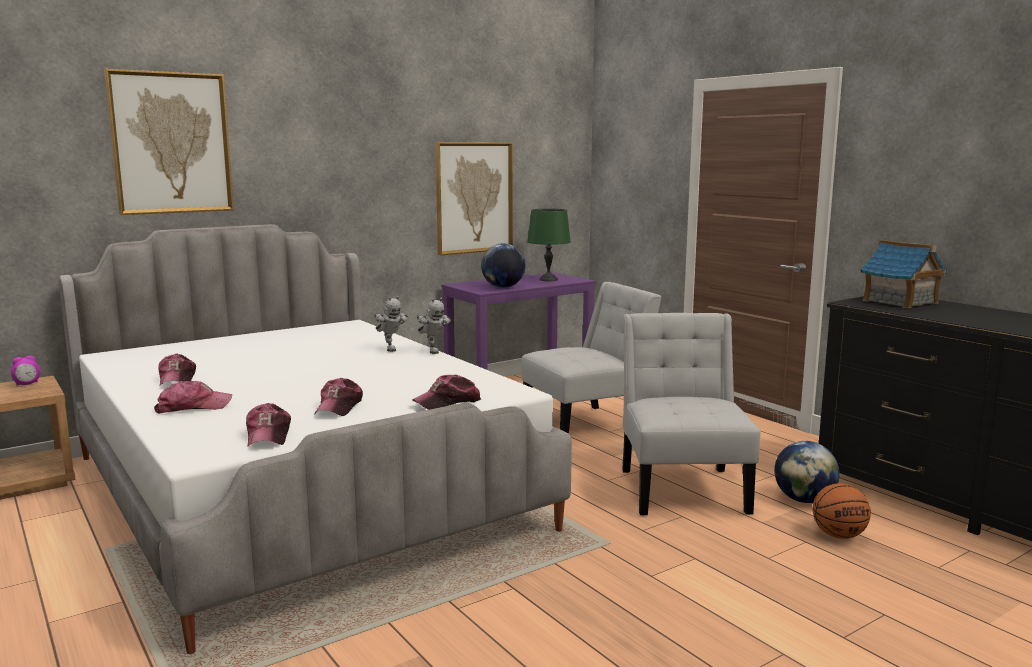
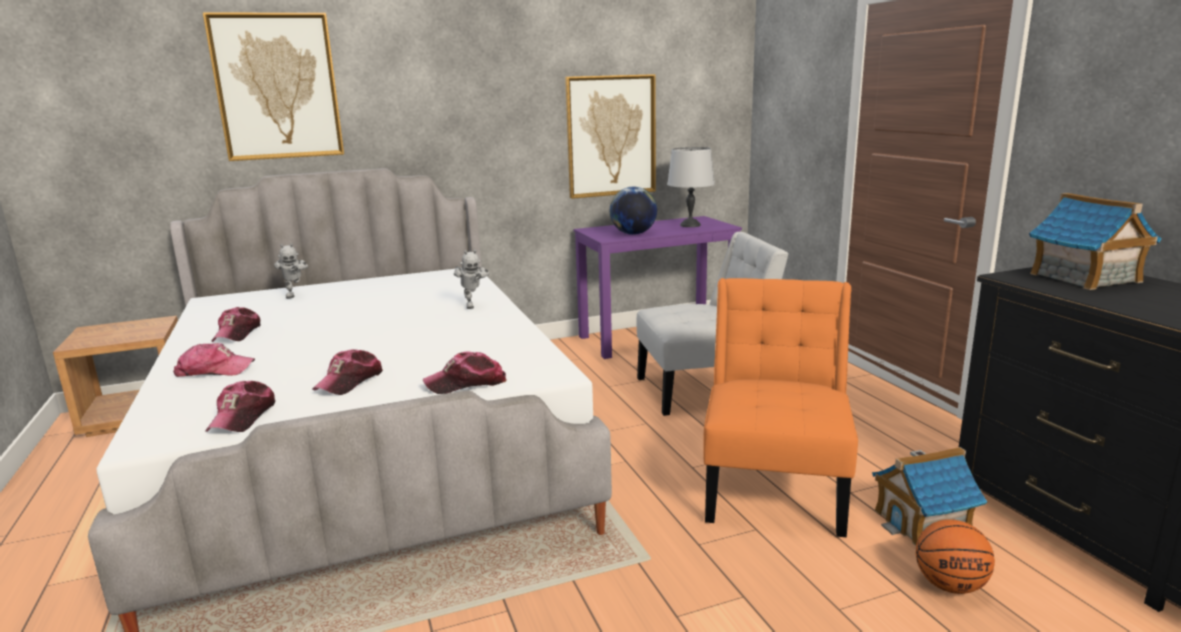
camera: 15 degrees right, 5 degrees up
(27, 384) = (145, 324): alarm clock -> none
(432, 351) = (512, 310): toy robot -> toy robot (295, 295)
(548, 279) = (690, 225): green table lamp -> grey table lamp
(682, 487) = (775, 487): white chair -> orange chair
(804, 500) = (923, 522): globe -> toy house

